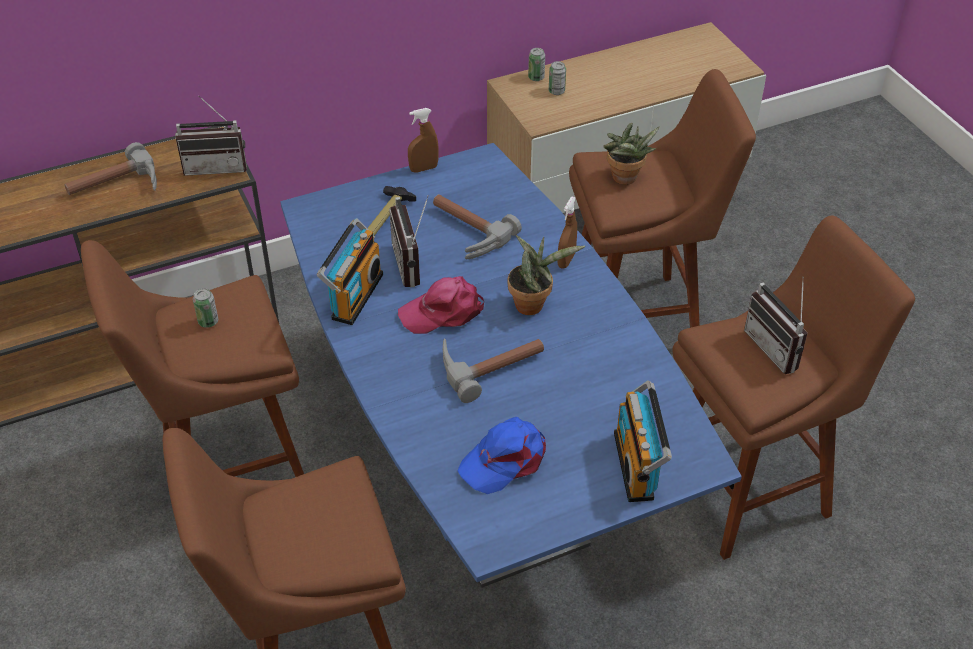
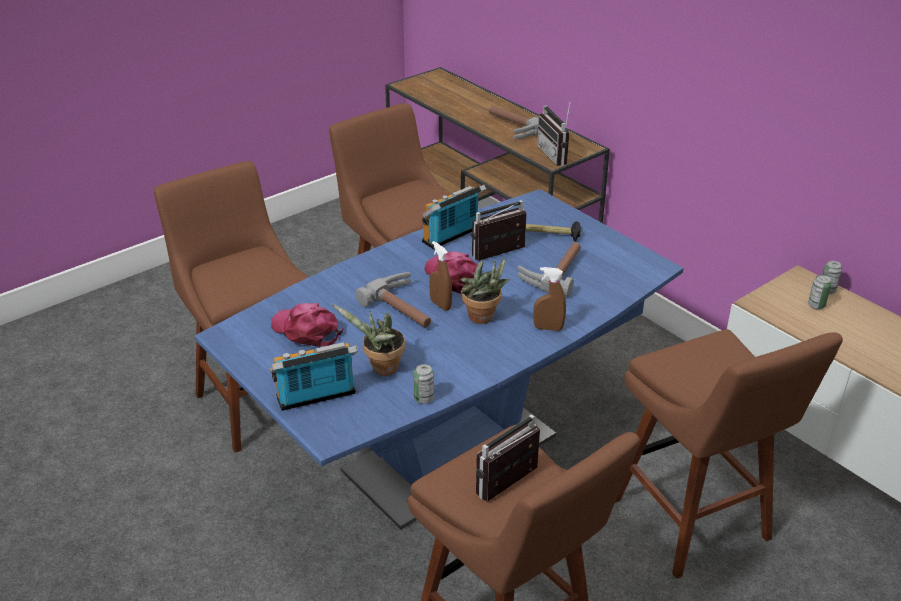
camera: 75 degrees right, 10 degrees down
(208, 321) = (413, 196): can -> can (424, 398)
(354, 295) = (453, 236): radio -> radio turned 135 degrees clockwise
(423, 168) = (621, 240): brown spray bottle -> brown spray bottle (440, 305)
(505, 460) = (306, 330): blue cap -> pink cap
(625, 180) = (703, 359): potted plant -> potted plant (381, 369)

